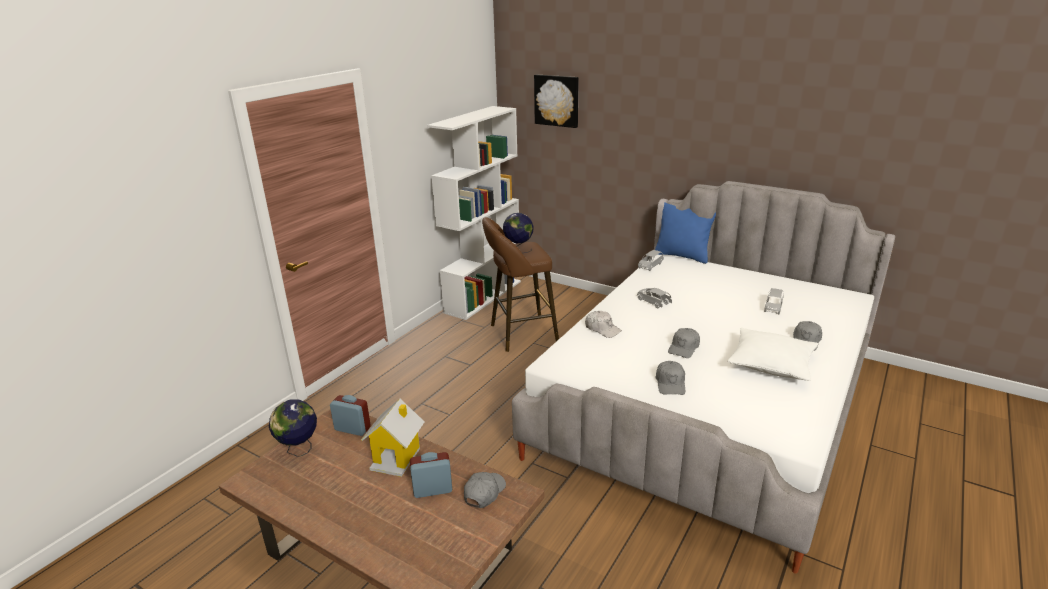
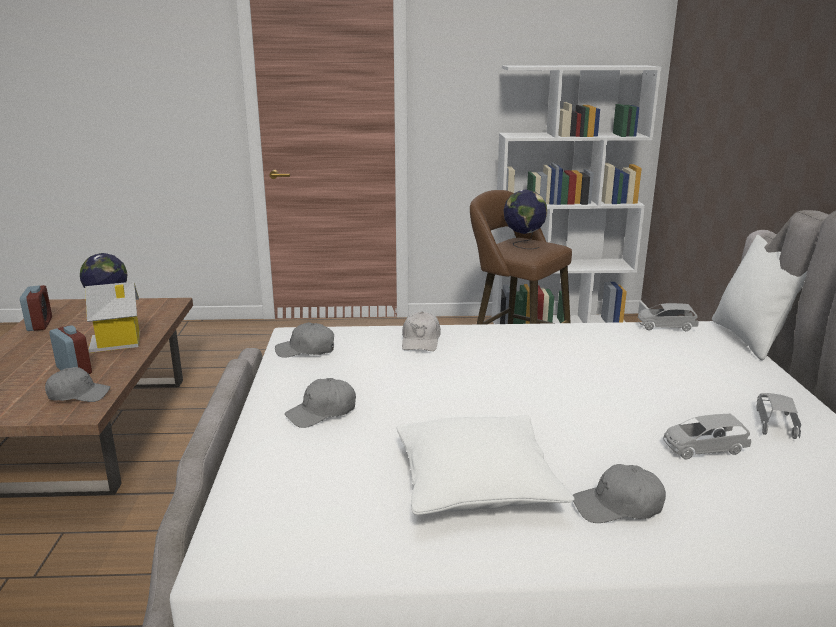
camera: 55 degrees right, 5 degrees down
(352, 428) = (153, 313): alarm clock -> alarm clock (40, 324)
(557, 100) = (711, 57): picture -> none
(653, 302) = (549, 352): grey toy car -> grey toy car (775, 424)
(682, 256) = (750, 339): blue pillow -> white pillow
(684, 348) = (438, 401): grey cap -> grey cap (306, 350)

